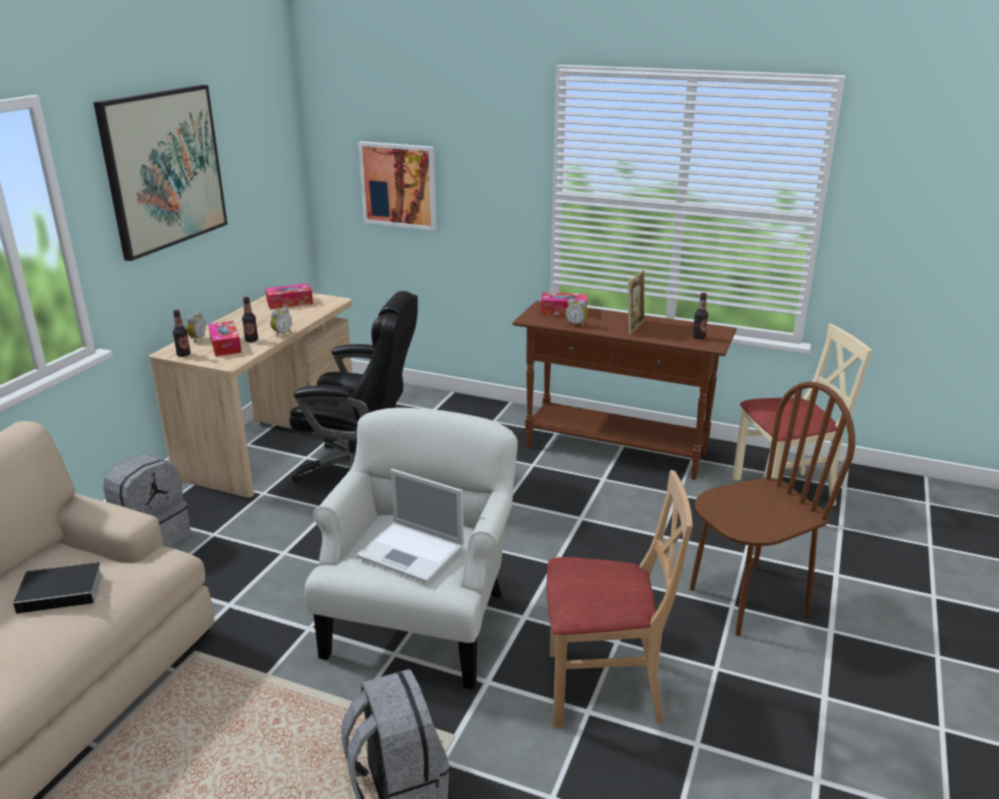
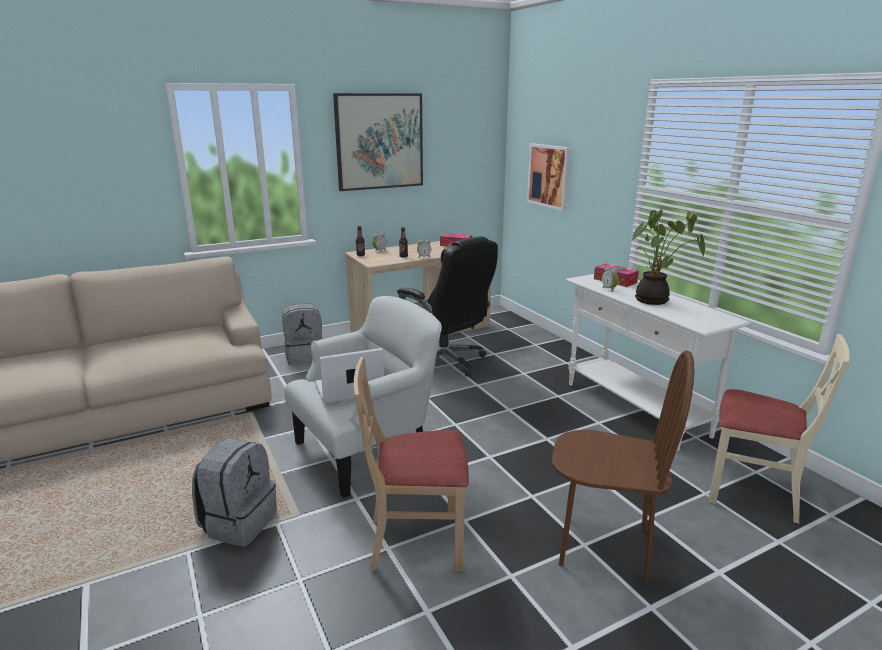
camera: 40 degrees right, 5 degrees down
(63, 591) = (185, 343): book -> none
(225, 345) = (386, 256): tissue box -> none
(412, 552) = (348, 389): laptop -> laptop turned 90 degrees clockwise
(603, 688) = (416, 541): beige chair -> beige chair turned 135 degrees clockwise
(616, 450) = (635, 409): brown console table -> white console table
(635, 327) = (654, 301): picture frame -> potted plant
(698, 337) = (699, 319): bottle -> none

